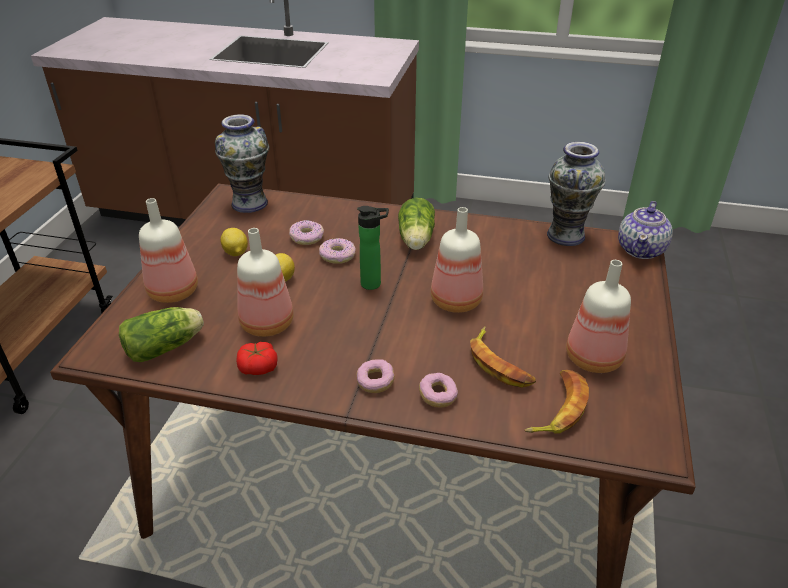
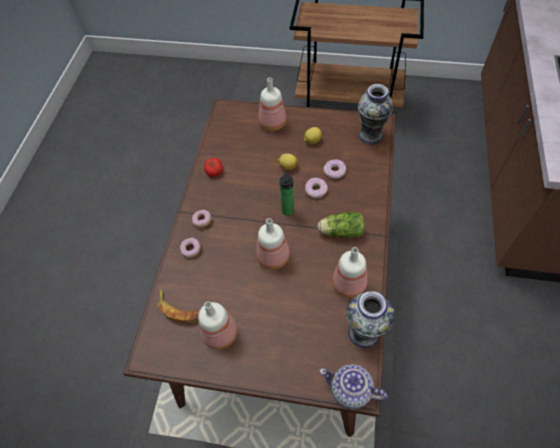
camera: 90 degrees right, 20 degrees up
(167, 347) = (229, 133): lettuce -> none
(267, 323) = (248, 167): bottle -> bottle (350, 284)
(499, 364) = (216, 280): banana -> none

